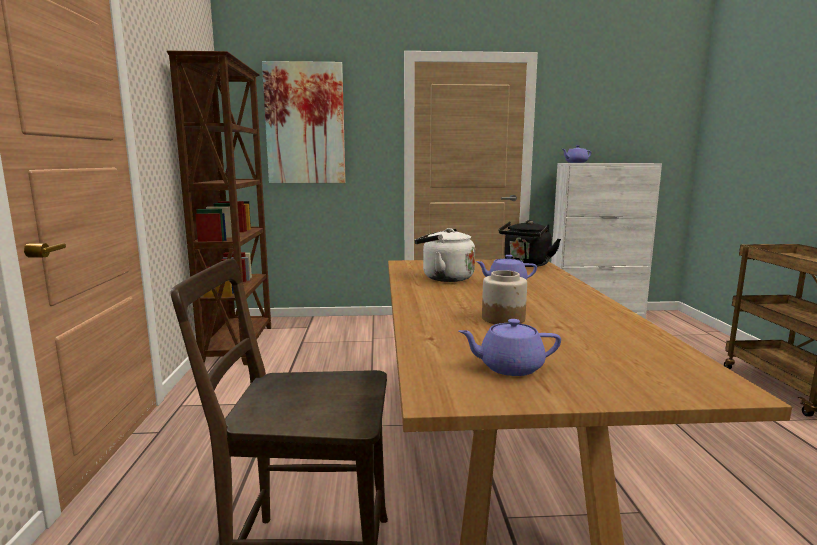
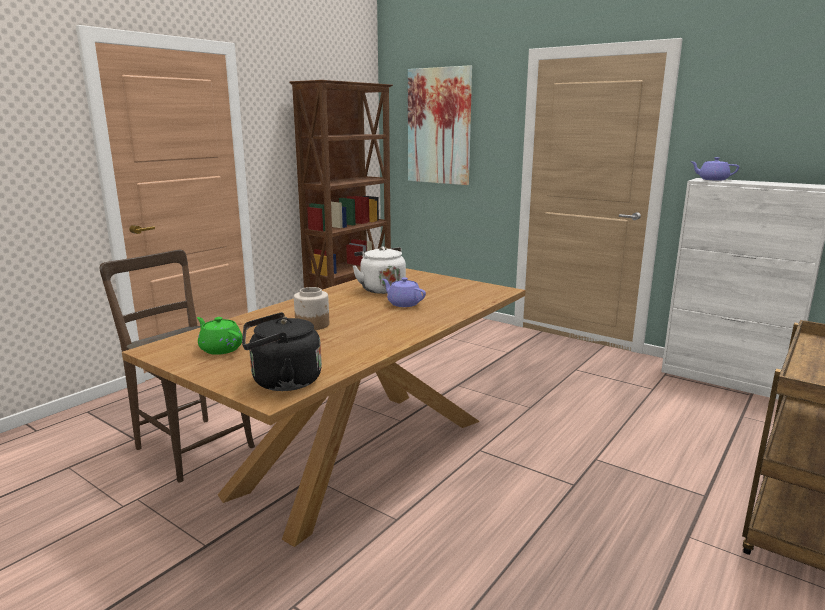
camera: 40 degrees right, 5 degrees up
(509, 367) = (220, 349): purple teapot -> green teapot
(526, 265) = (483, 292): black kettle -> black kettle (282, 382)

